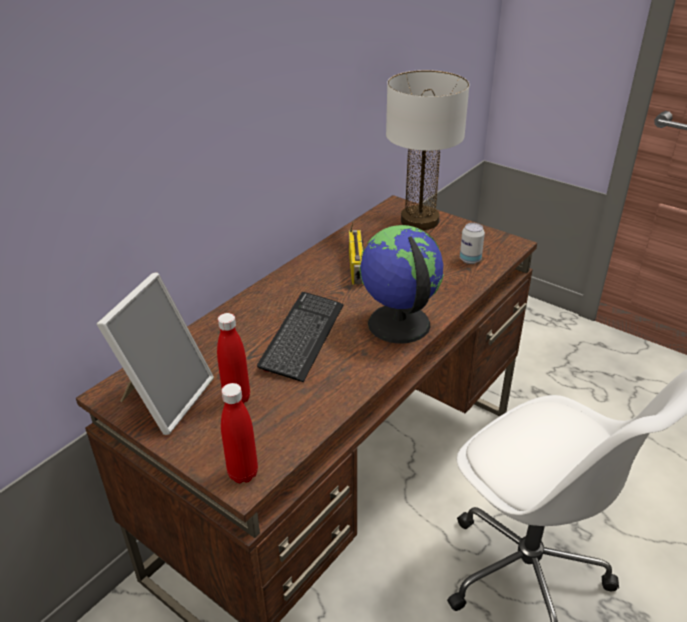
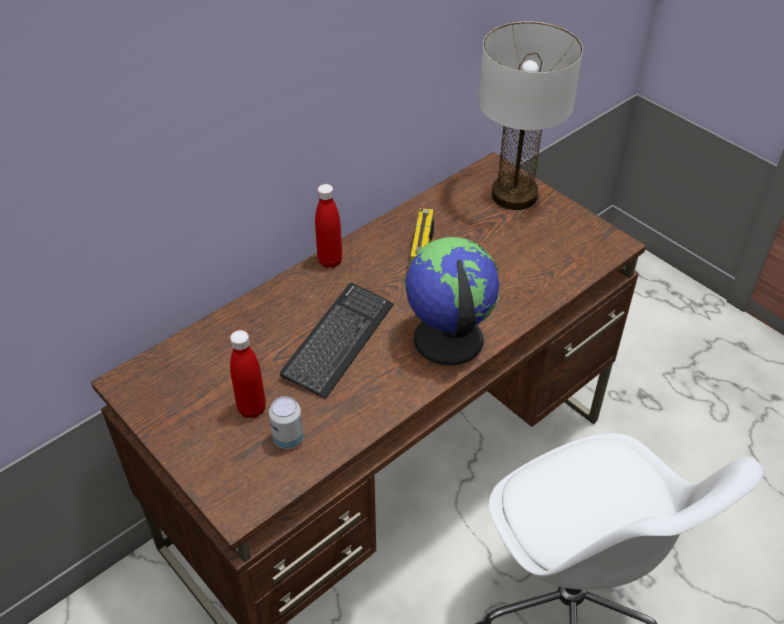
camera: 10 degrees right, 10 degrees up
(165, 398) = (179, 396): picture frame -> none
(243, 473) = (239, 498): red bottle -> red bottle (330, 261)
(470, 260) = (556, 261): can -> can (288, 439)

